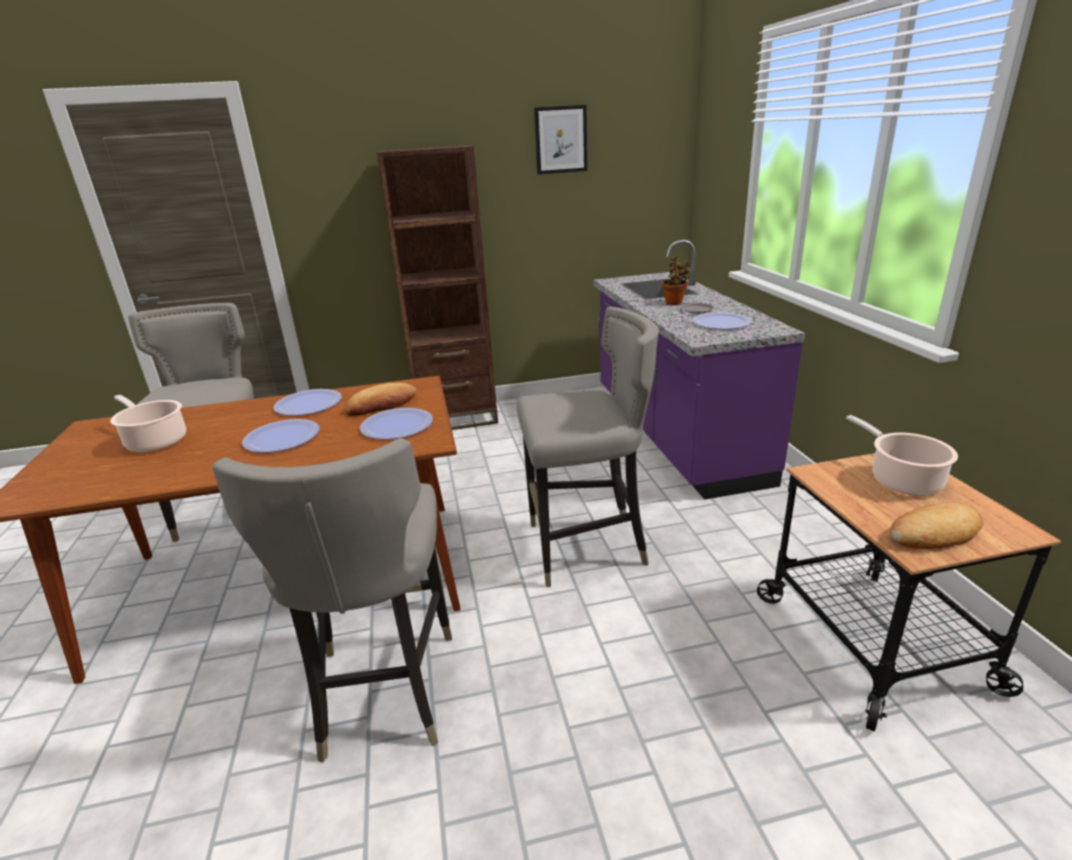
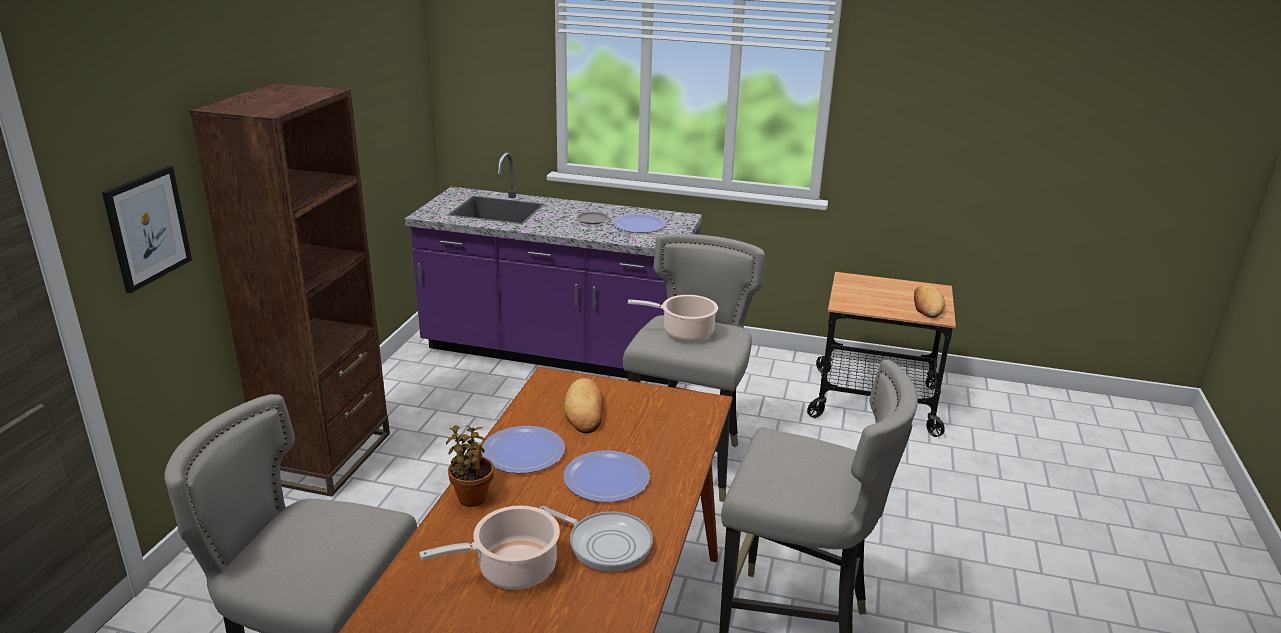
camera: 65 degrees left, 0 degrees up
(189, 461) = (605, 544): none -> frying pan
(397, 425) = (649, 412): plate -> none
(561, 140) = (345, 58): picture -> picture (147, 228)
(674, 302) = (554, 218): potted plant -> potted plant (472, 496)
(901, 479) = (870, 289): cooking pot -> cooking pot (684, 332)

